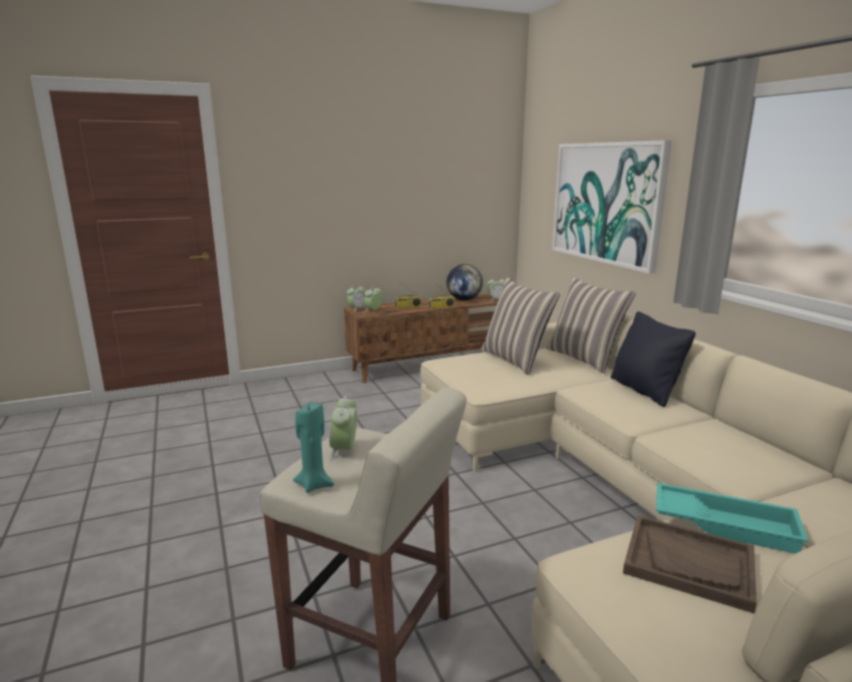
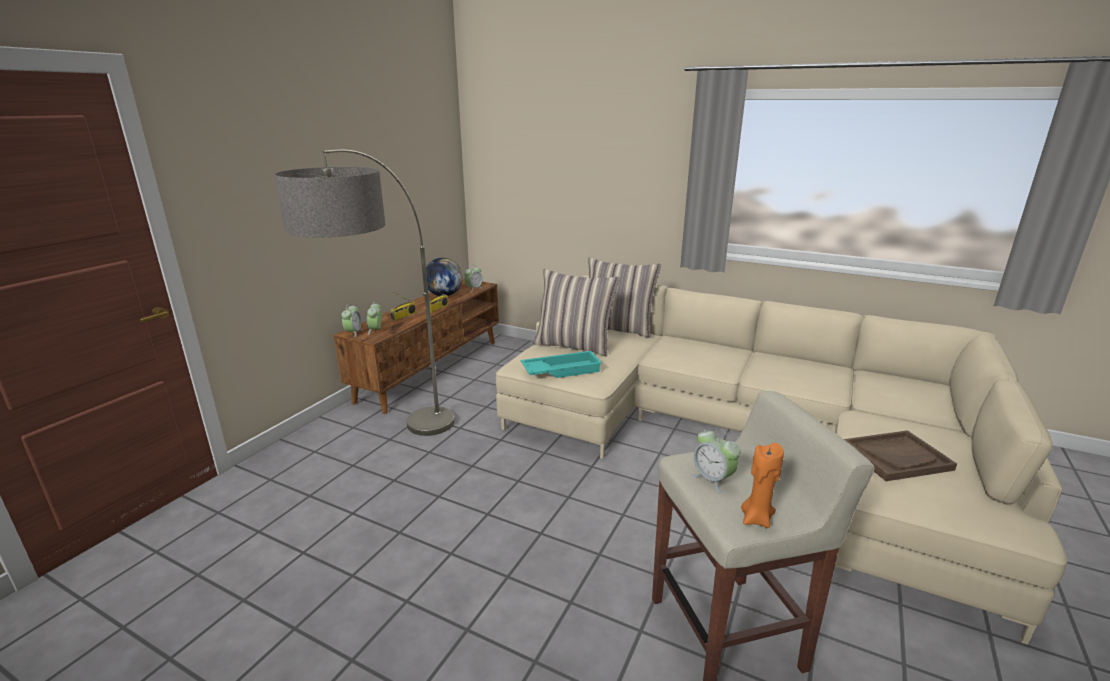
camera: 40 degrees left, 5 degrees up
(314, 484) = (756, 519): turquoise candle -> orange candle
(333, 408) = (393, 452): none -> floor lamp
(606, 203) = (586, 184): picture -> none
(644, 390) = (694, 344): black pillow -> none
(725, 523) = (869, 423): turquoise tray -> turquoise tray (561, 370)

